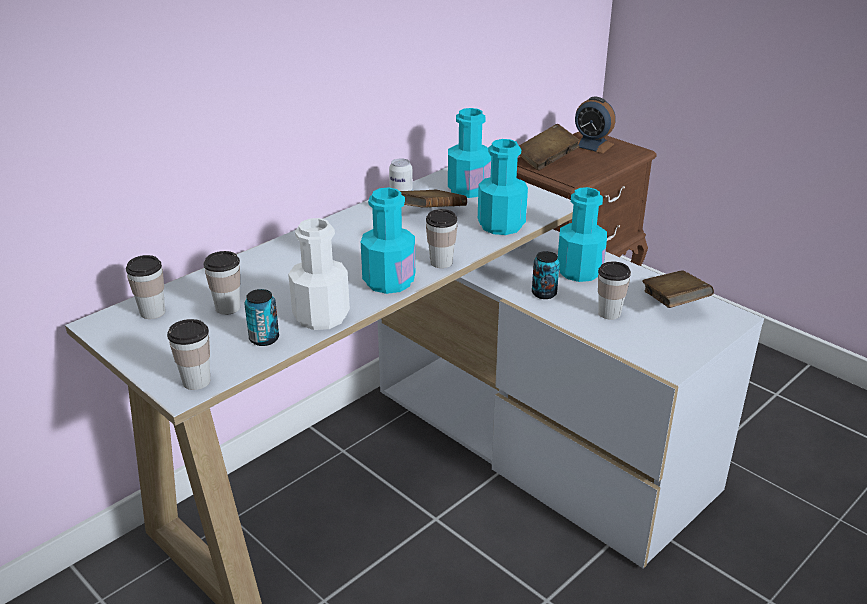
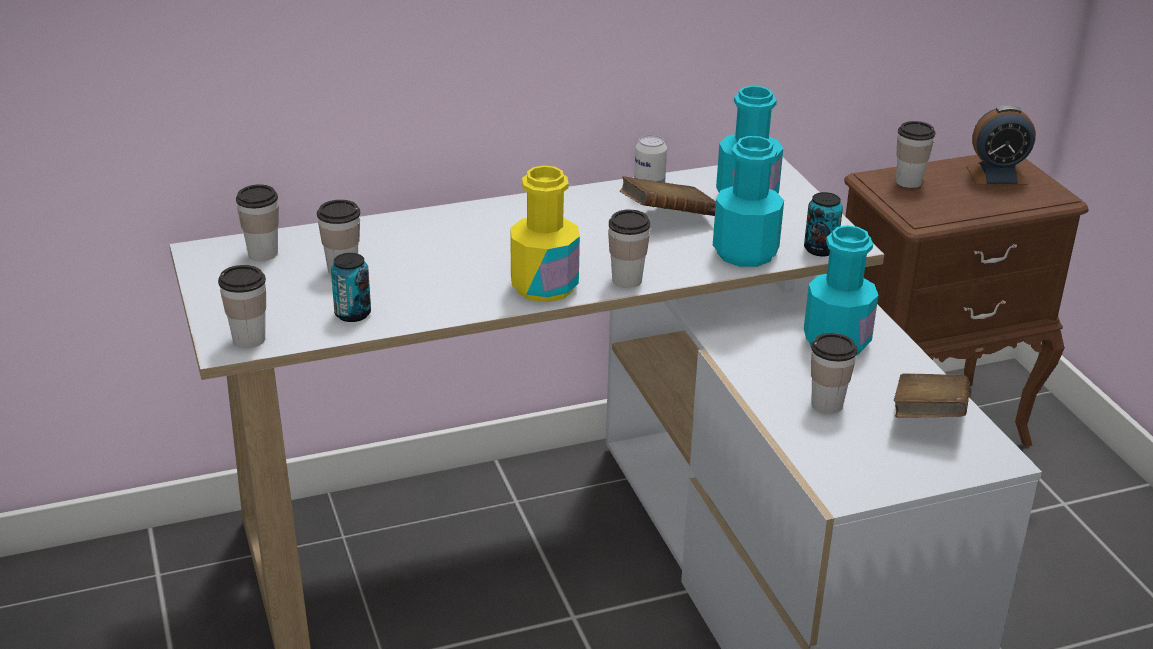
camera: 25 degrees right, 0 degrees up
(321, 316) = (433, 306): white bottle -> none
(389, 281) = (544, 286): turquoise bottle -> yellow bottle
(544, 293) = (763, 357): can -> can (820, 249)
(546, 160) = (909, 182): brown book -> cup
(592, 145) = (996, 175): alarm clock -> alarm clock turned 60 degrees counterclockwise

